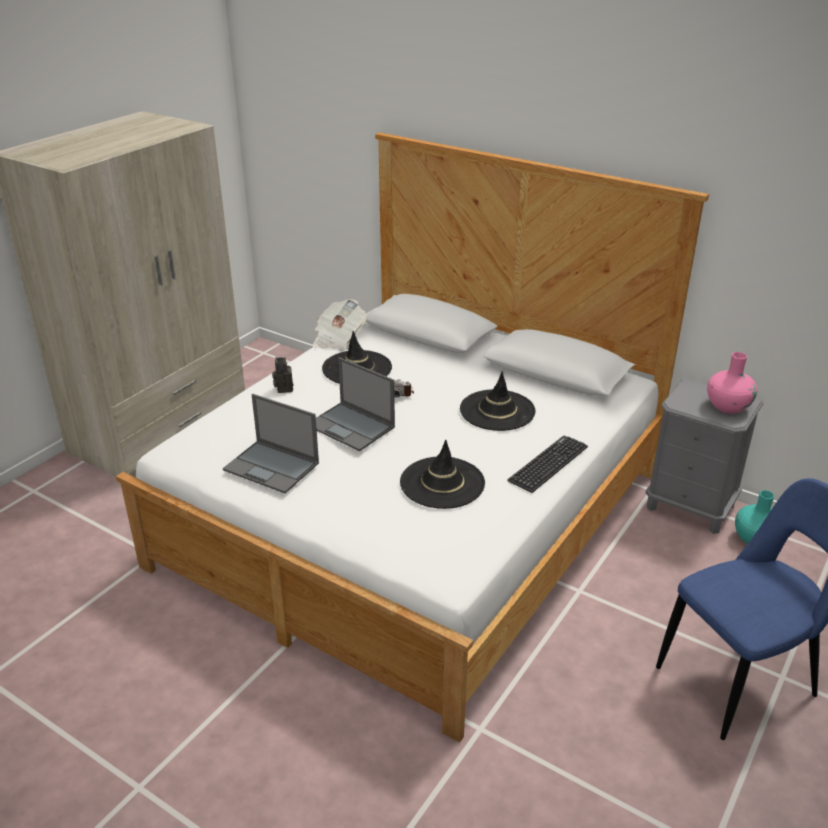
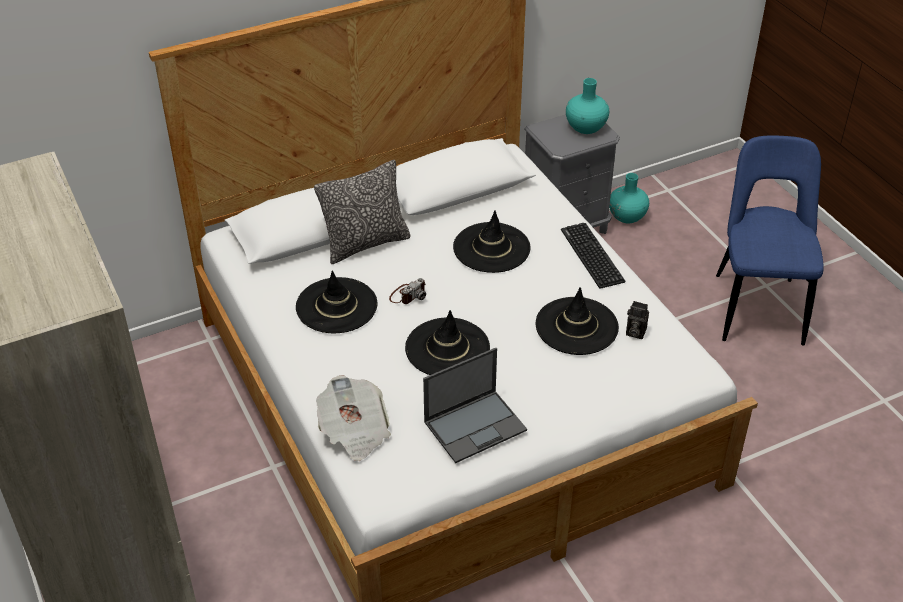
camera: 60 degrees left, 10 degrees up
(283, 388) = (327, 372): camera -> camera (634, 332)
(338, 338) = (258, 297): newspaper -> newspaper (354, 431)
(351, 426) = (447, 348): laptop -> black hat
(440, 358) = (365, 243): none -> pillow
(727, 406) = (585, 127): pink vase -> turquoise vase

